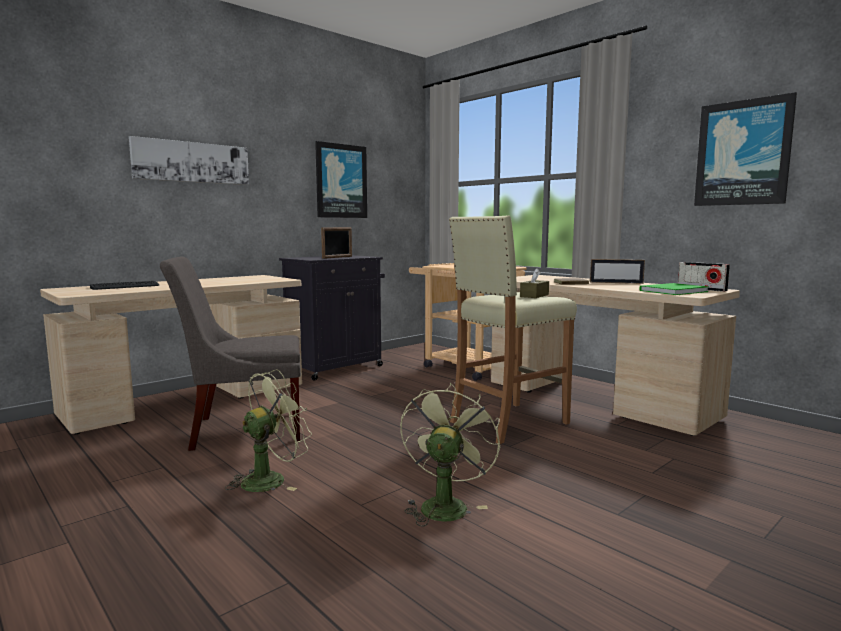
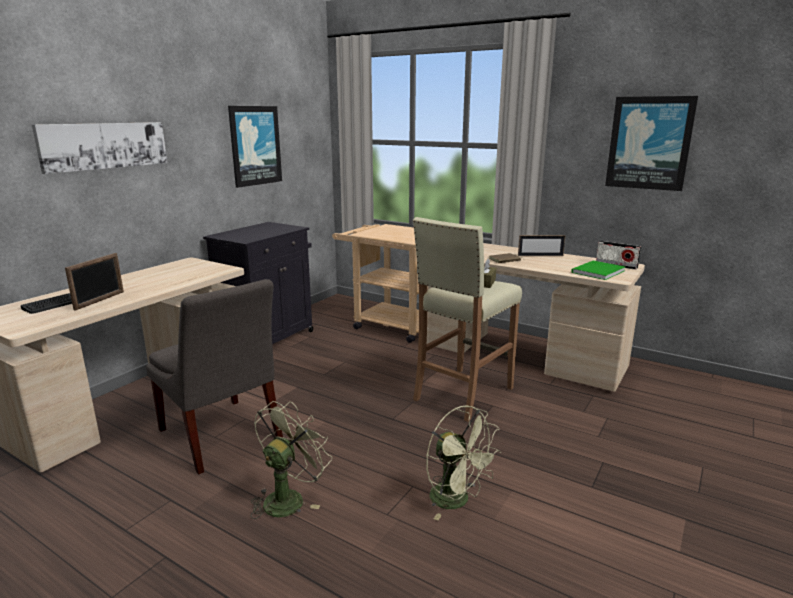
camera: 15 degrees left, 10 degrees up
(242, 429) = (221, 436): grey chair -> grey chair turned 105 degrees counterclockwise
(337, 257) = (265, 232): picture frame -> picture frame (100, 300)
(445, 504) = (457, 501): green fan -> green fan turned 135 degrees clockwise

